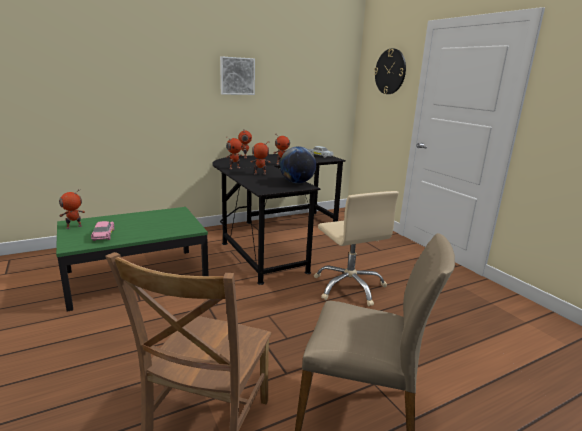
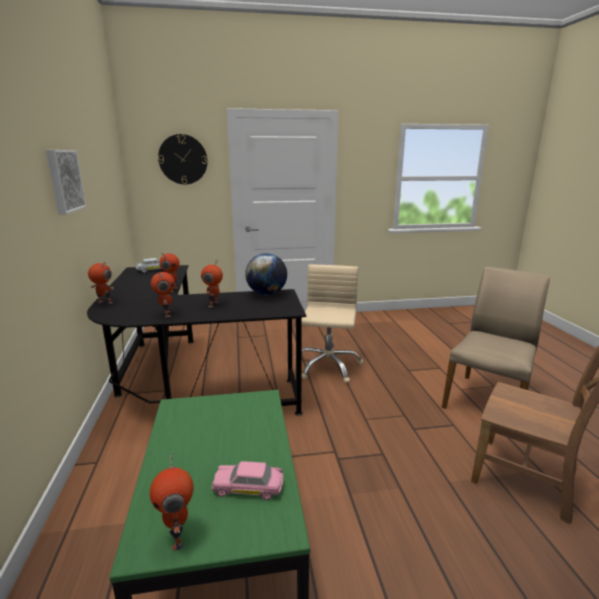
camera: 70 degrees left, 0 degrees up
(349, 287) = (327, 366): beige office chair -> beige office chair turned 75 degrees counterclockwise

